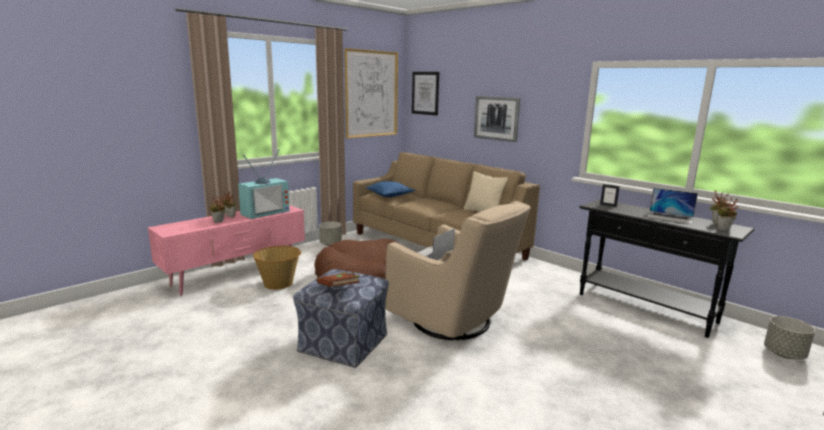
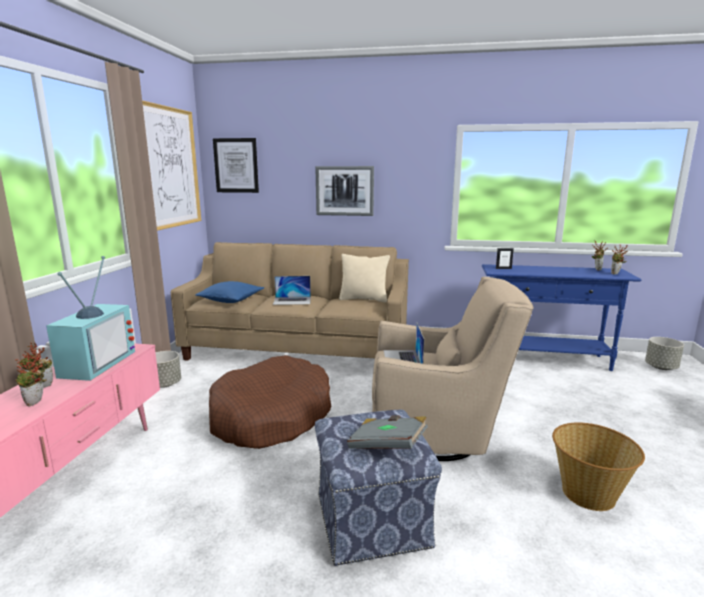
camera: 35 degrees left, 0 degrees up
(279, 283) = (162, 469): basket -> basket (588, 493)
(339, 289) = (387, 446): brown book -> grey book
(645, 308) = (545, 359): black console table -> blue console table
(670, 217) = (564, 270): laptop -> laptop (292, 301)

